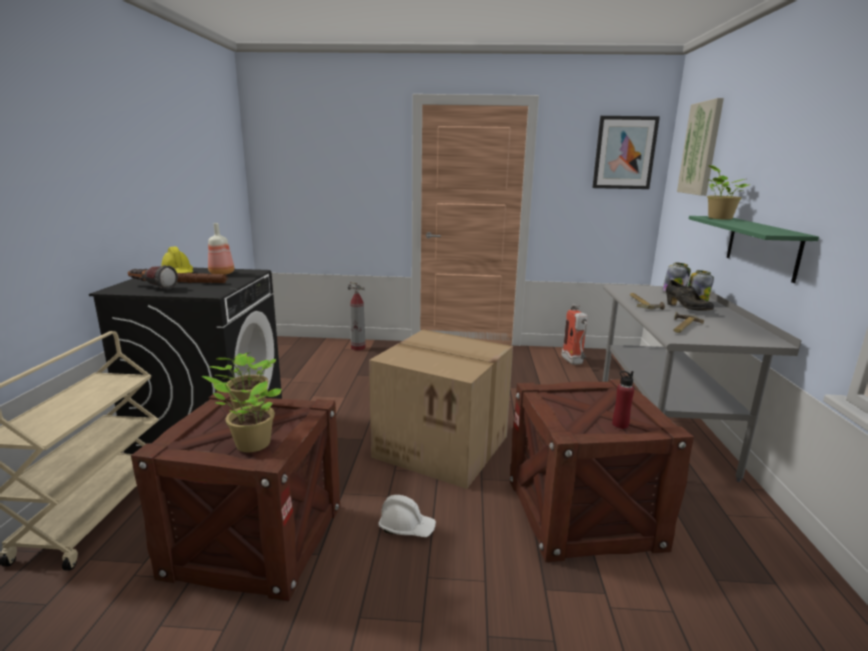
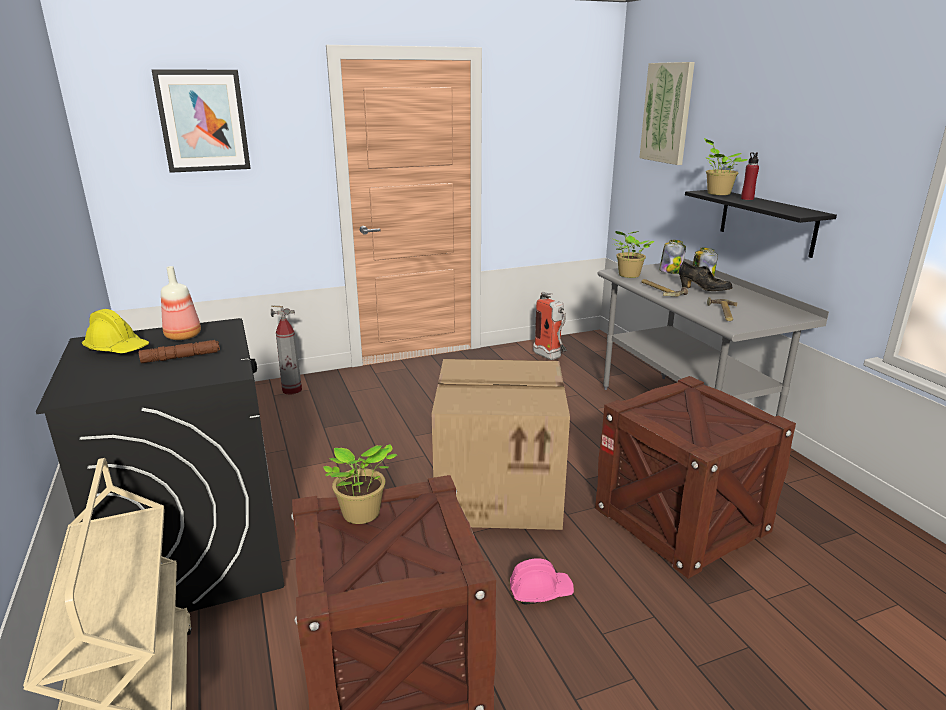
camera: 25 degrees left, 5 degrees up
(151, 287) = (119, 380): flashlight -> none
(250, 444) = (420, 557): potted plant -> potted plant (628, 275)
(407, 527) = (540, 591): white hard hat -> pink hard hat
(620, 425) = (731, 427): red bottle -> red bottle (747, 199)
(624, 153) = (575, 114): picture -> picture (203, 121)
(762, 247) = (767, 222): green shelf -> black shelf

